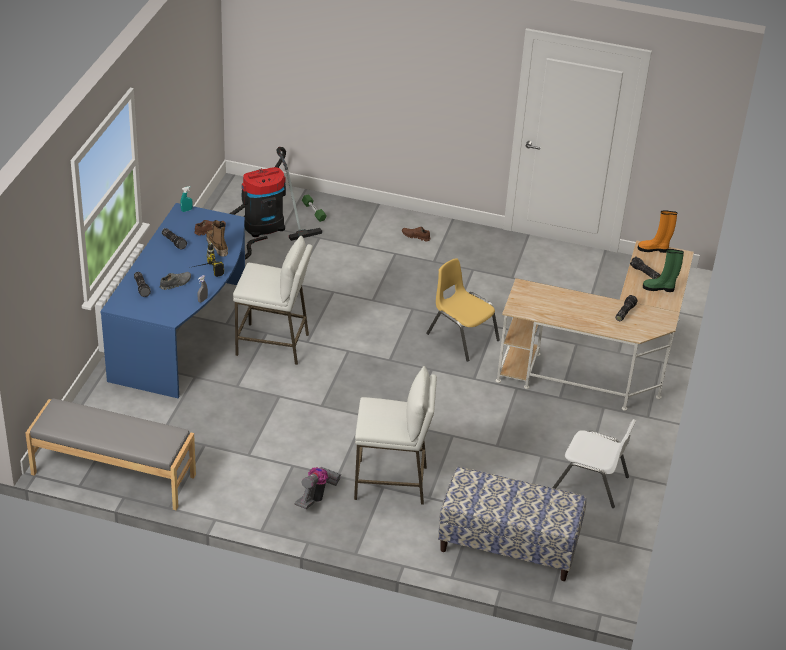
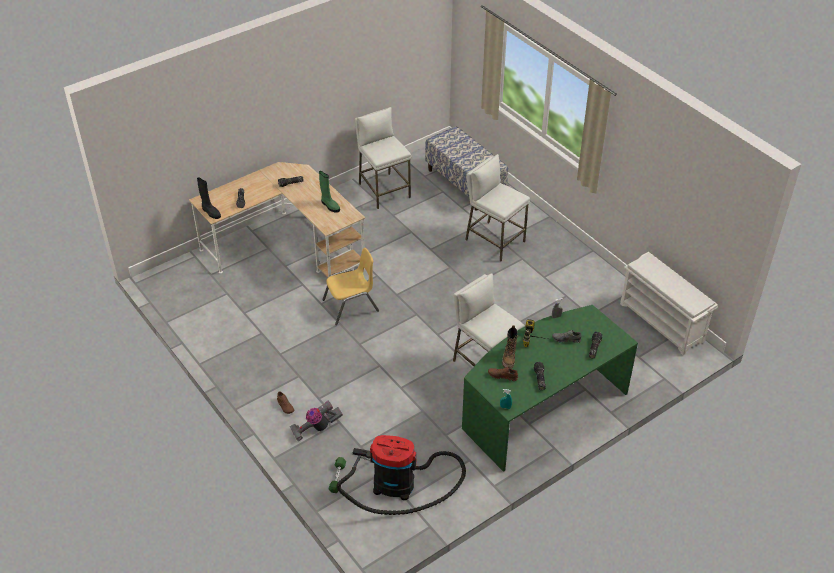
camera: 140 degrees left, 5 degrees up
(113, 475) = (662, 323): grey bench -> white shoe rack
(184, 333) = (542, 408): blue desk -> green desk
(316, 496) = (545, 253): vacuum cleaner -> vacuum cleaner (316, 428)
(462, 337) = (351, 306): yellow chair -> yellow chair turned 105 degrees counterclockwise
(591, 483) = (384, 190): white chair -> white stool
(654, 249) = (210, 212): orange boot -> black boot
(659, 288) = (247, 187): green boot -> green boot (329, 205)

